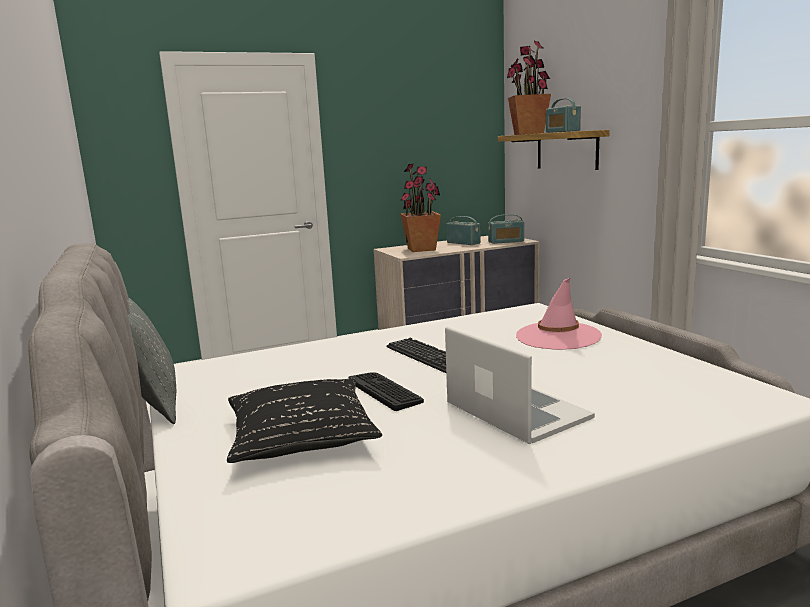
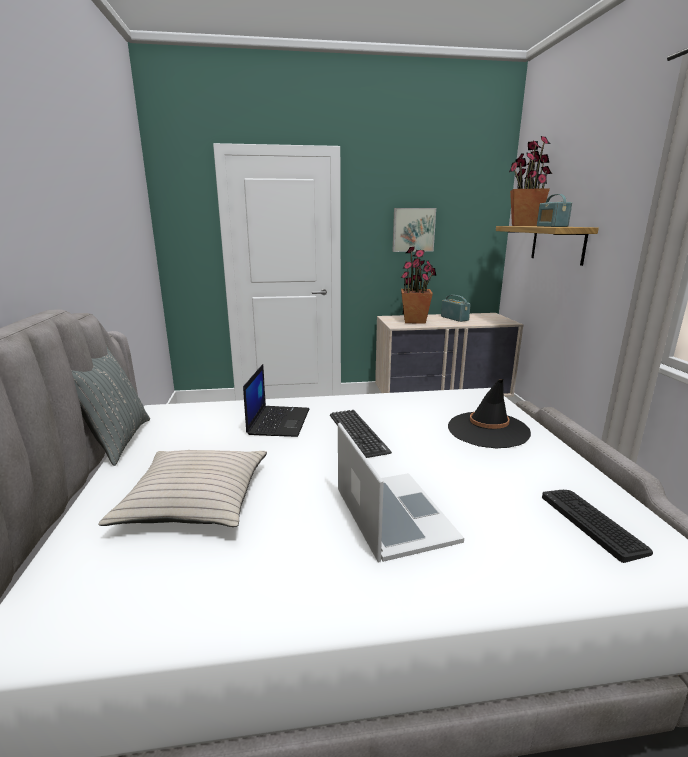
camera: 15 degrees right, 5 degrees up
(301, 435) = (195, 500): black pillow -> beige pillow
(332, 360) = (278, 421): none -> laptop
(385, 391) = (295, 464): keyboard -> keyboard (592, 523)
(404, 146) = (413, 230): none -> picture
(506, 241) = (492, 321): radio -> none
(558, 336) = (488, 430): pink hat -> black hat

